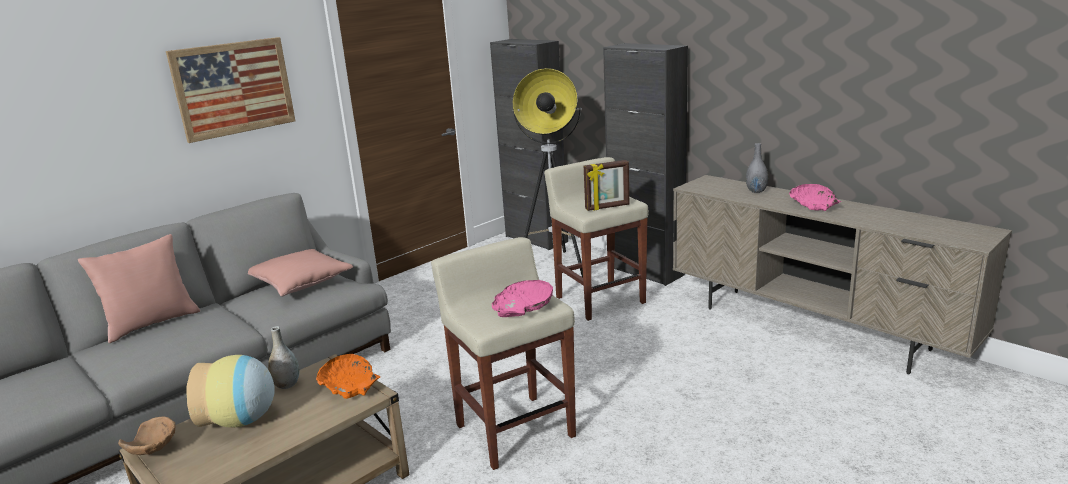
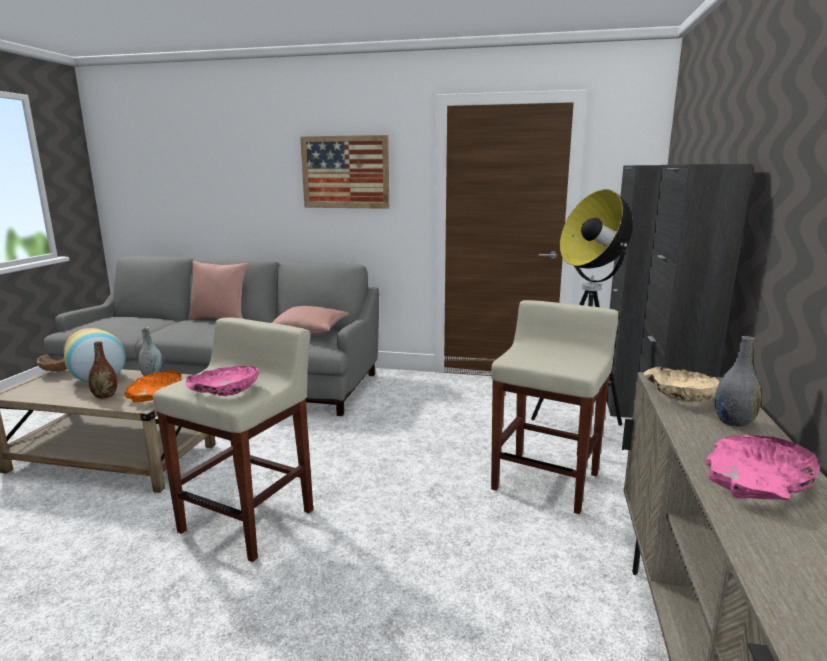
camera: 55 degrees right, 5 degrees down
(305, 417) = (105, 396): none -> brown vase
(607, 207) = (544, 363): picture frame -> none
(717, 189) = (683, 395): none -> beige bowl

